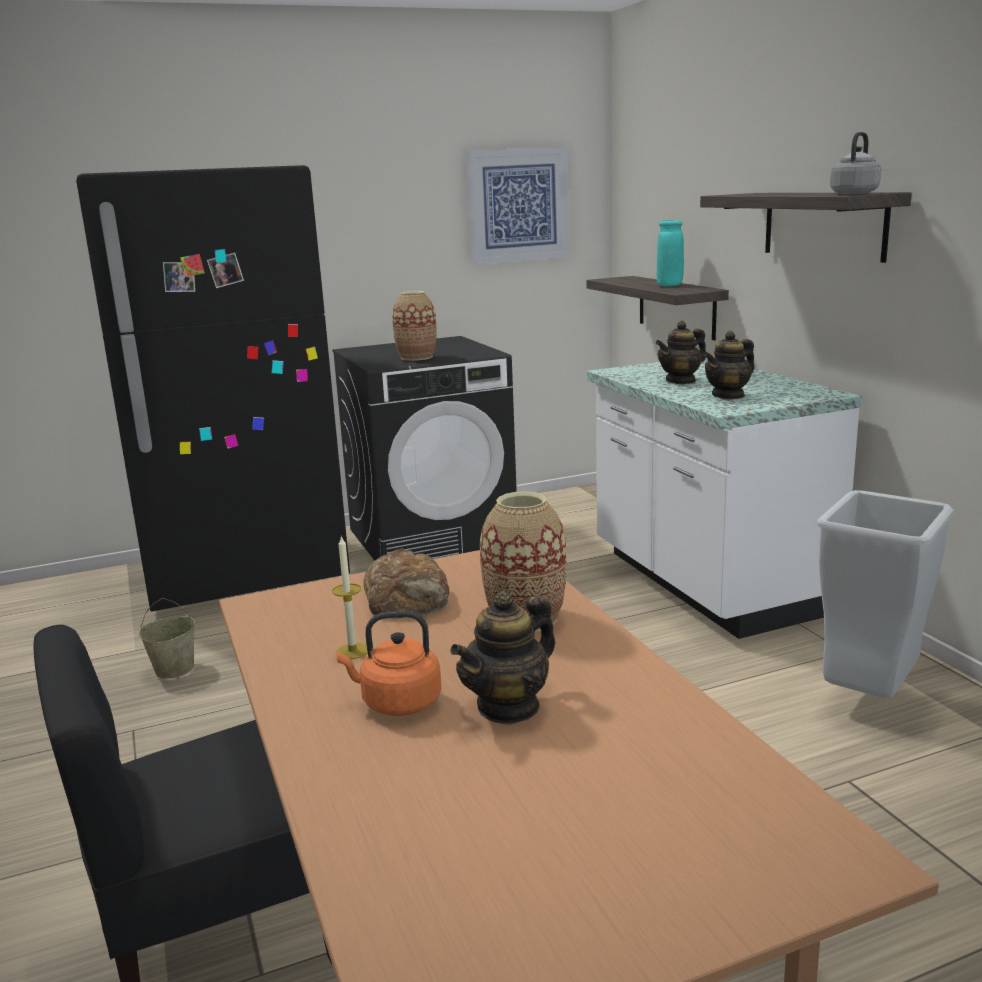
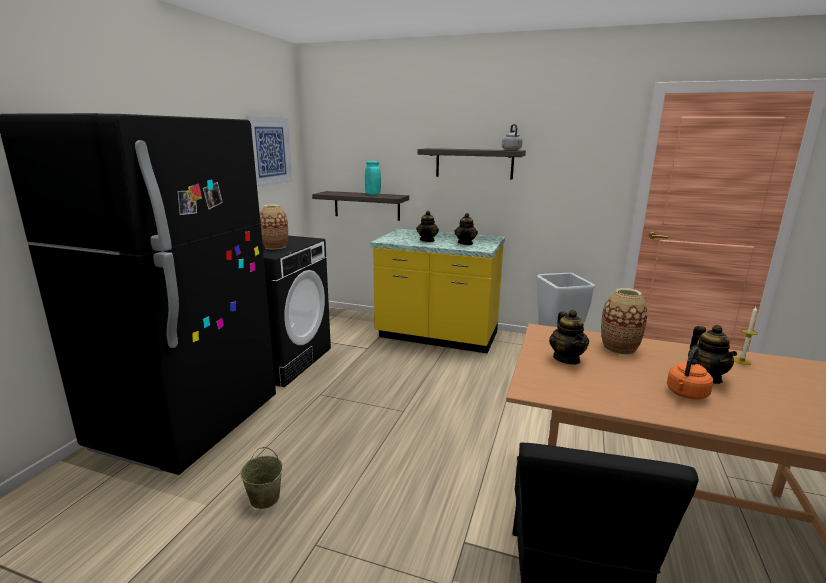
camera: 50 degrees left, 0 degrees up
(352, 651) = (619, 386): candle -> candle (742, 361)
(409, 597) = (567, 359): bread -> teapot
(706, 583) = (437, 336): white counter -> yellow counter

